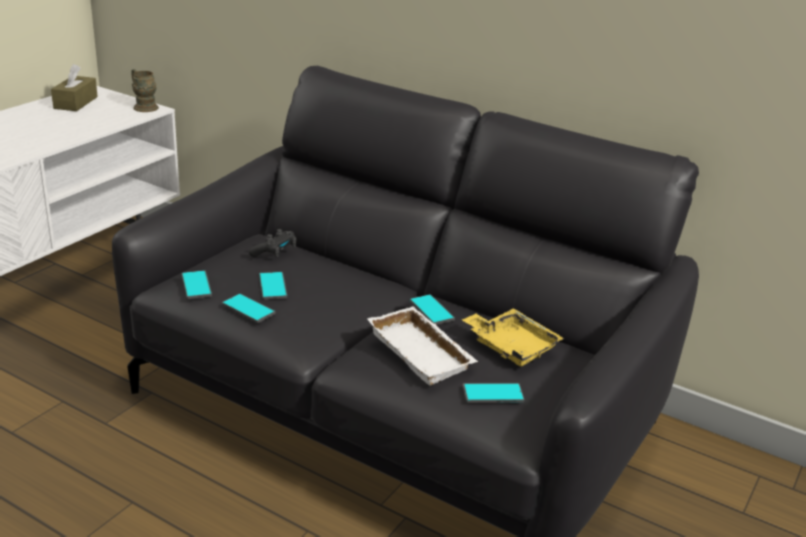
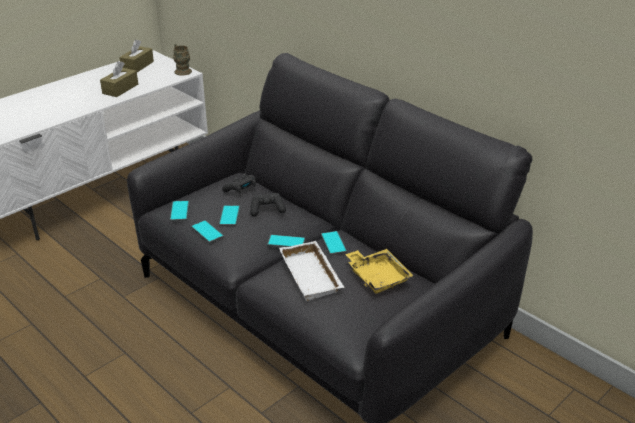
camera: 15 degrees right, 5 degrees up
(61, 130) = (120, 89): none -> brown tissue box
(322, 275) = (267, 210): none -> black game controller
(492, 394) = (348, 312): phone -> phone (286, 242)

